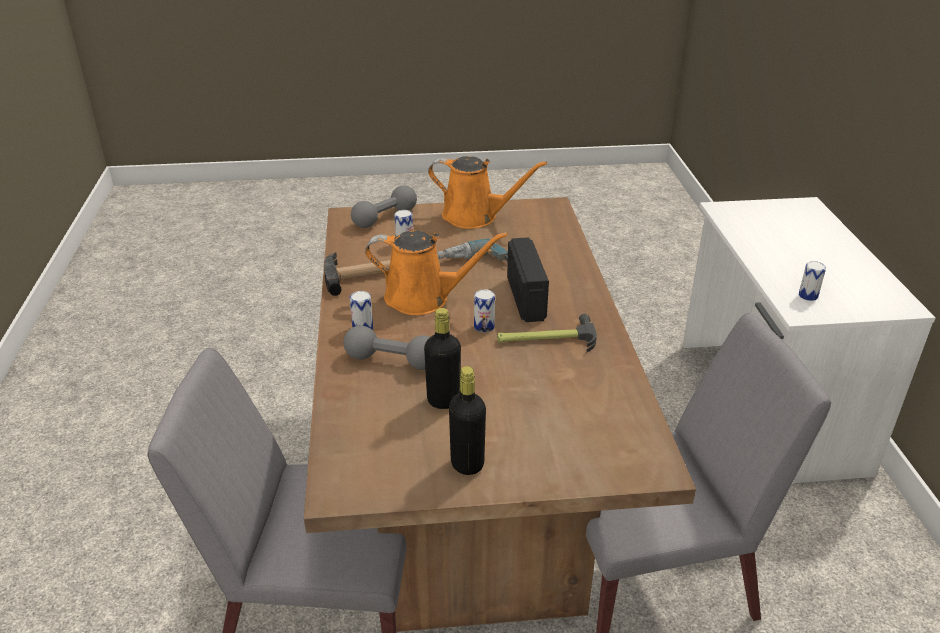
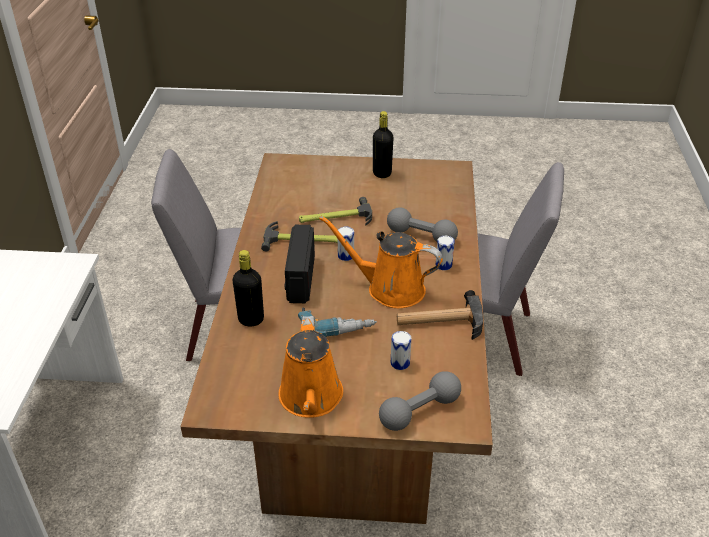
camera: 170 degrees left, 5 degrees up
(443, 400) = (389, 206): black bottle -> black bottle (251, 319)
(475, 216) = (311, 399): orange watering can -> orange watering can turned 120 degrees counterclockwise
(516, 374) = (335, 217): none -> hammer
(808, 295) = (49, 278): can -> none

